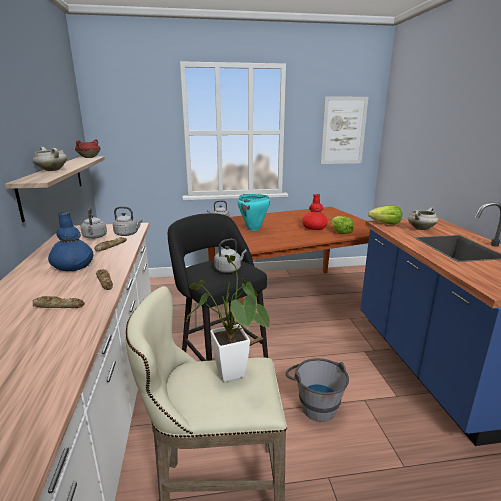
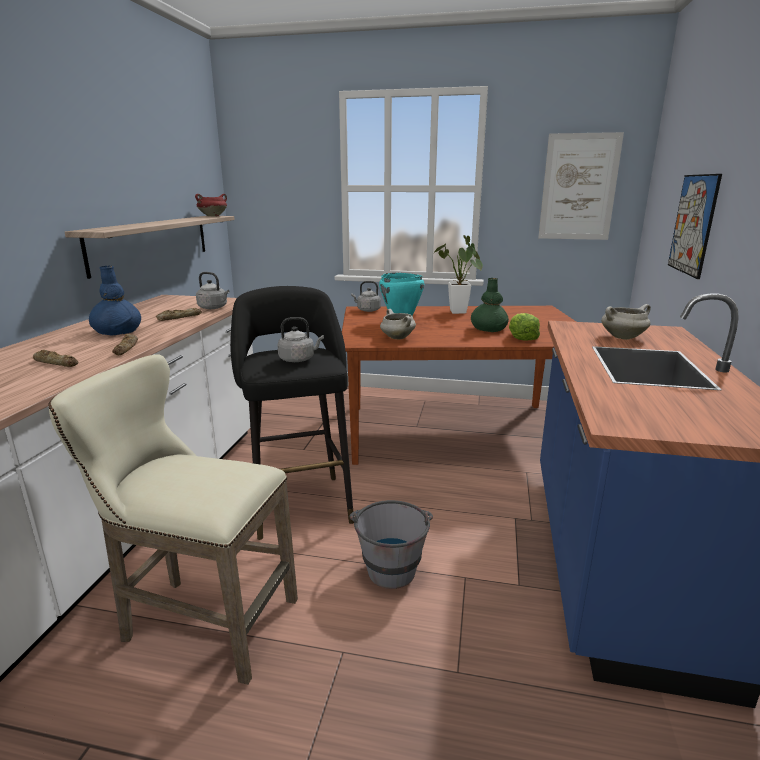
camera: 20 degrees right, 0 degrees up
(51, 170) = (138, 224): white cooking pot -> white cooking pot (397, 338)
(94, 237) = (176, 307): grey kettle -> none
(232, 378) = (204, 476): potted plant -> potted plant (458, 313)
(314, 228) = (489, 329): red vase -> green vase
(385, 224) = (574, 326): lettuce -> none
(435, 156) = (693, 224): none -> picture

